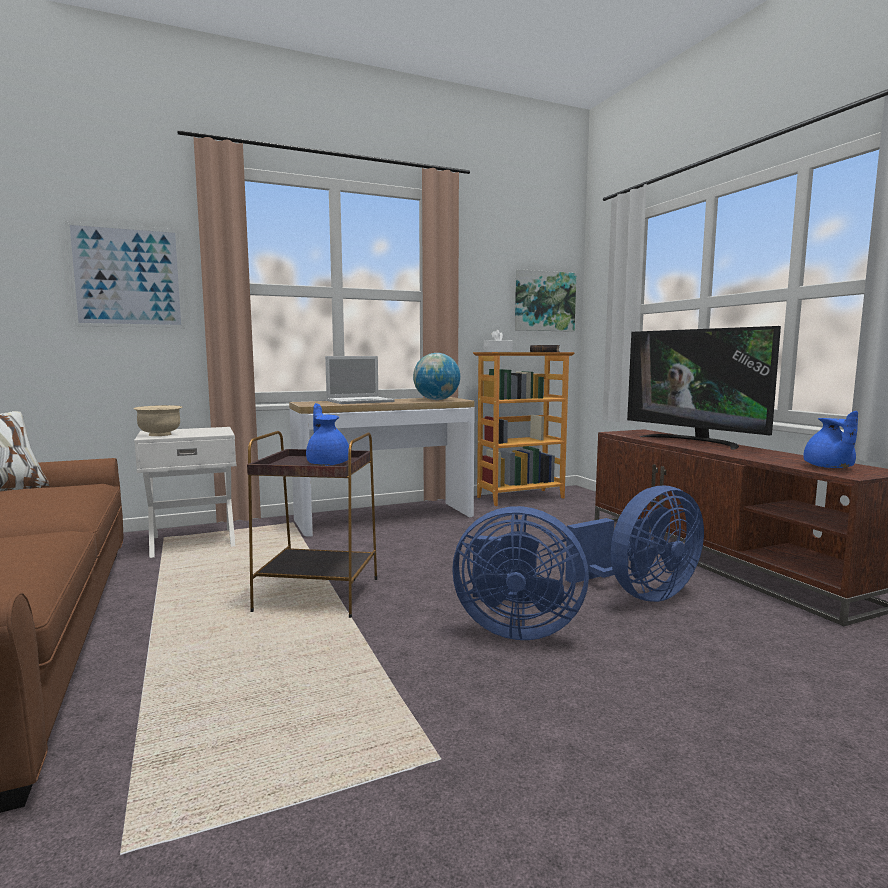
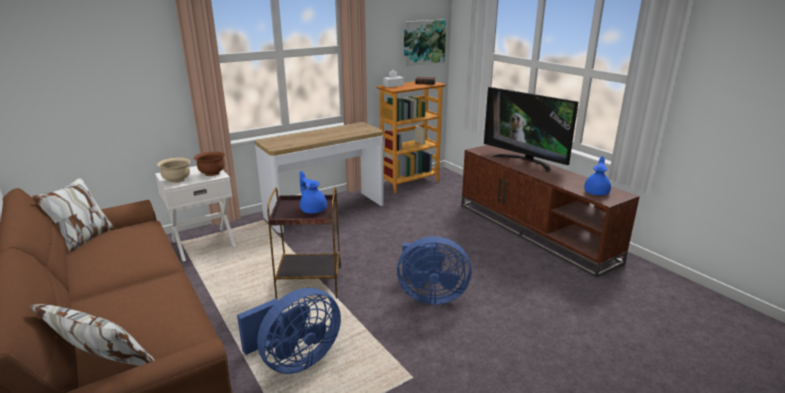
camera: 10 degrees left, 15 degrees up
(127, 277) = (127, 60): picture -> none
(214, 432) = (212, 173): none -> brown bowl
(361, 401) = (306, 136): laptop -> none
(436, 400) = (356, 130): globe -> none
(640, 594) = (493, 264): blue fan -> blue fan (295, 360)
(829, 467) = (597, 192): blue teapot -> blue teapot turned 150 degrees counterclockwise

